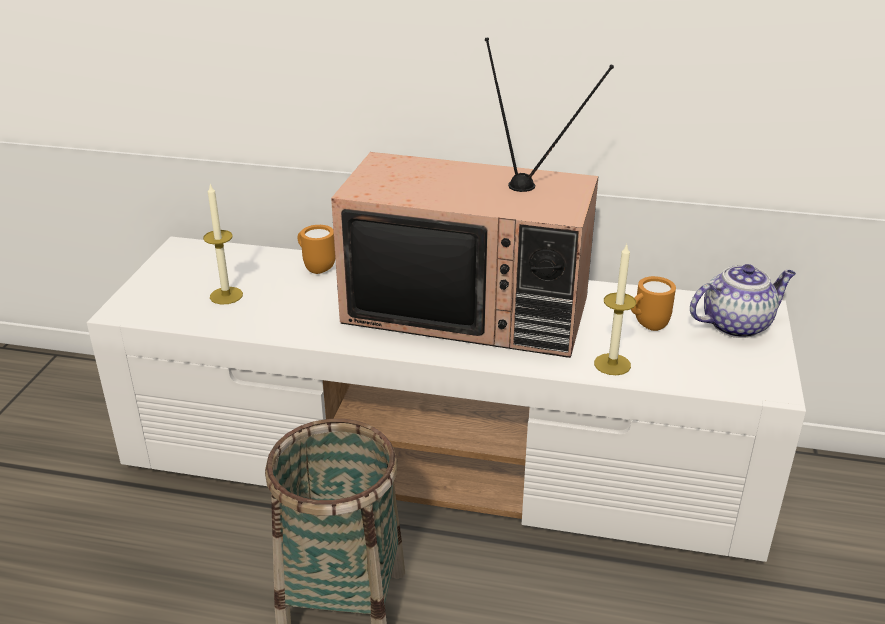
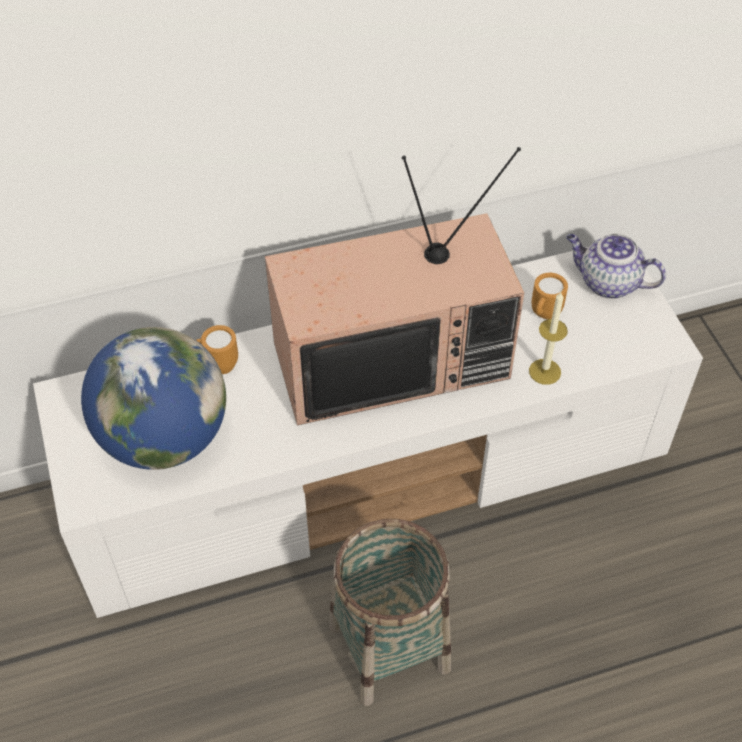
camera: 30 degrees left, 20 degrees up
(226, 295) = (164, 438): candle -> globe
(737, 324) = (607, 283): teapot -> teapot turned 105 degrees counterclockwise

